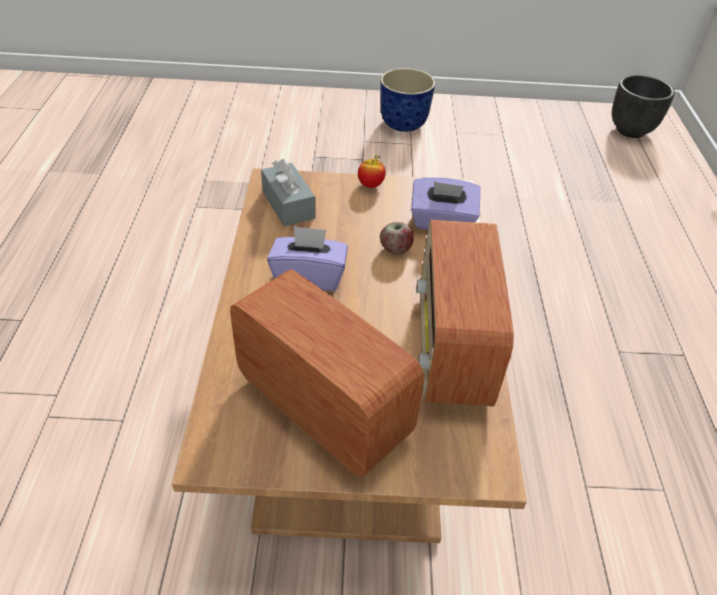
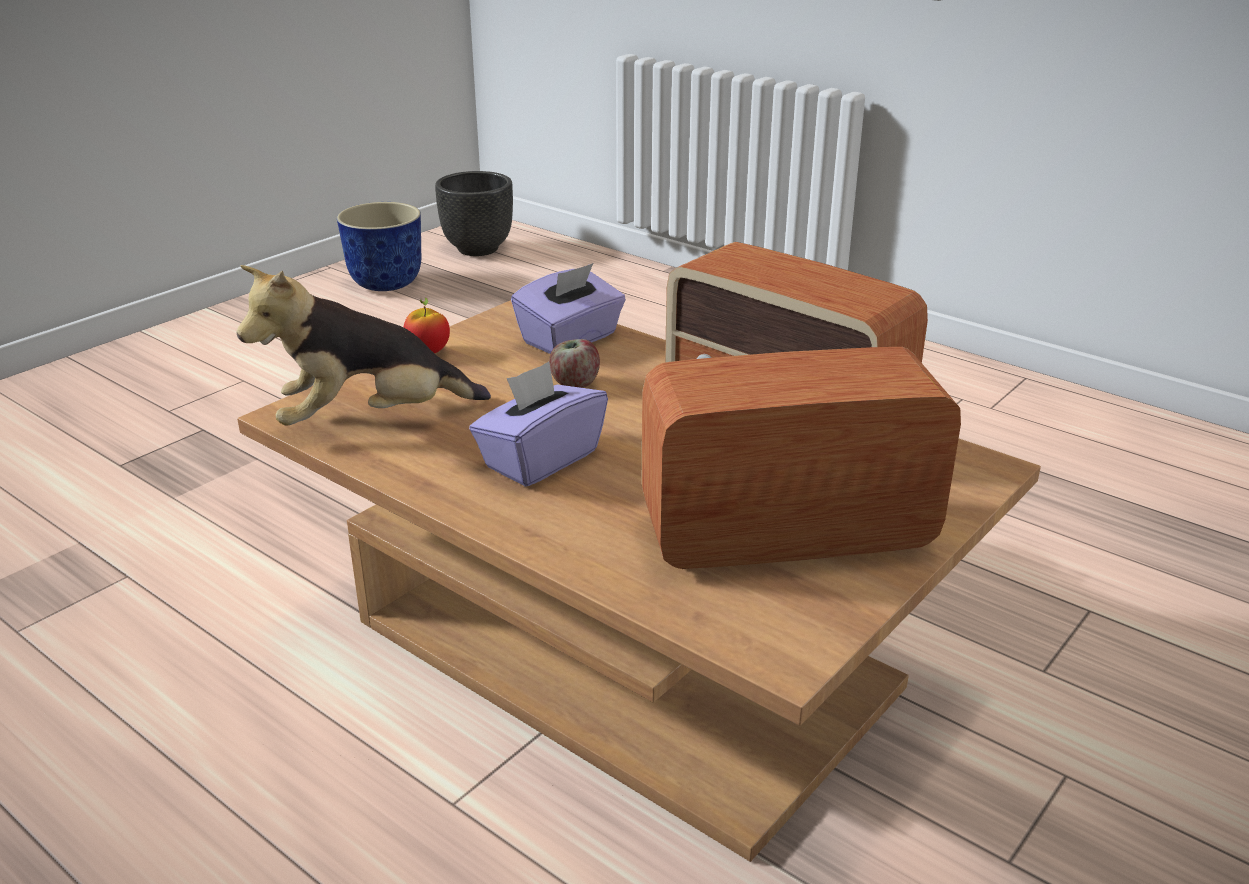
camera: 50 degrees left, 15 degrees down
(288, 205) = (370, 420): grey tissue box -> plush toy
(403, 124) = (195, 366): planter -> planter (385, 283)

